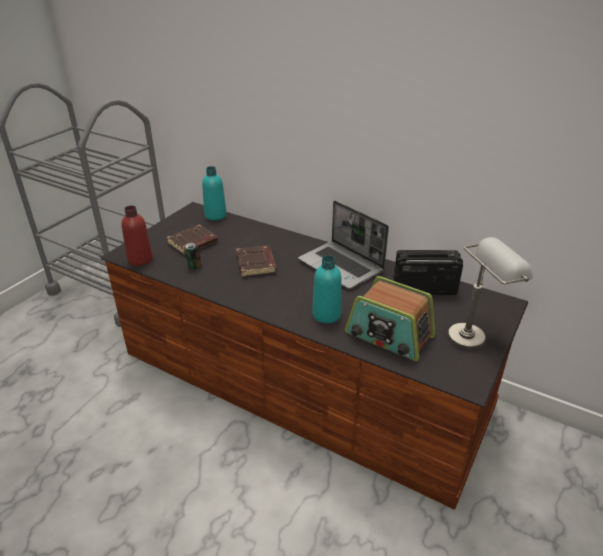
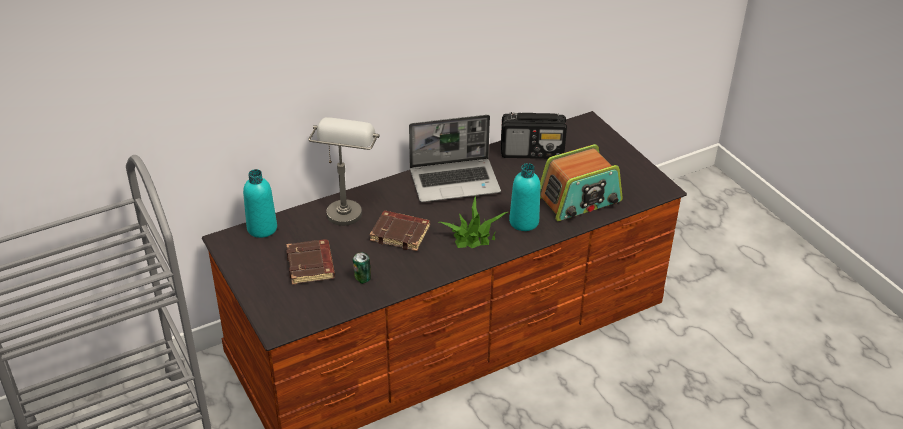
camera: 60 degrees left, 5 degrees up
(140, 259) = (308, 316): red bottle -> none
(283, 296) = (473, 236): none -> potted plant
(423, 288) = (532, 152): radio -> radio turned 120 degrees counterclockwise
(476, 334) = (613, 157): grey table lamp -> grey table lamp (346, 206)

